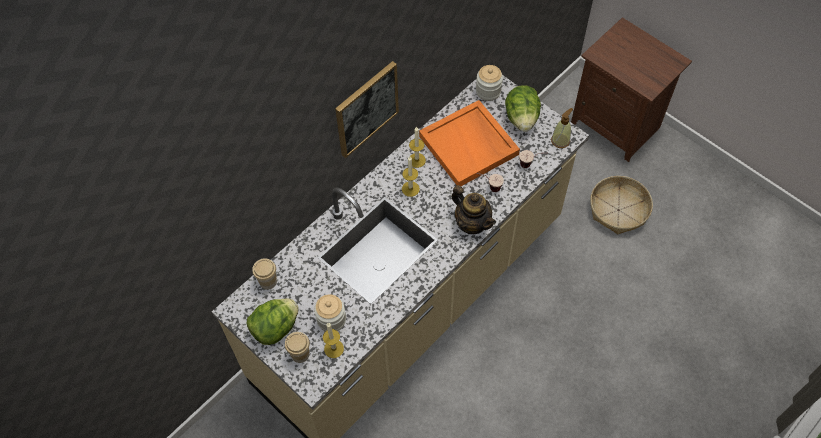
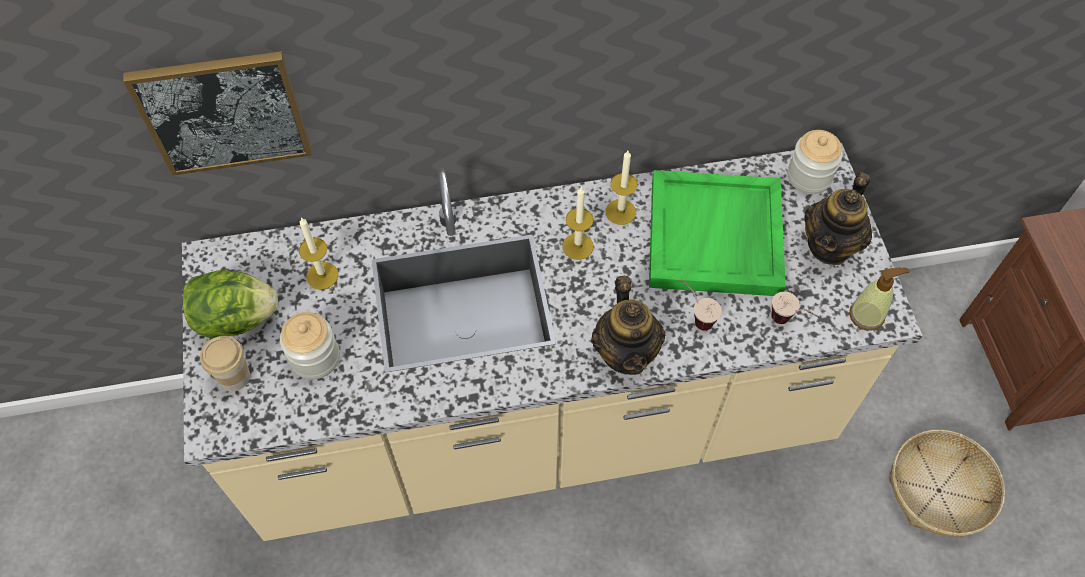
camera: 35 degrees right, 0 degrees up
(268, 281) = (282, 250): cup -> none
(334, 348) = (282, 400): candle -> candle (322, 275)
(366, 109) = (555, 73): picture -> picture (223, 112)
(469, 145) = (716, 237): orange tray -> green tray
(521, 118) = (830, 245): lettuce -> teapot

